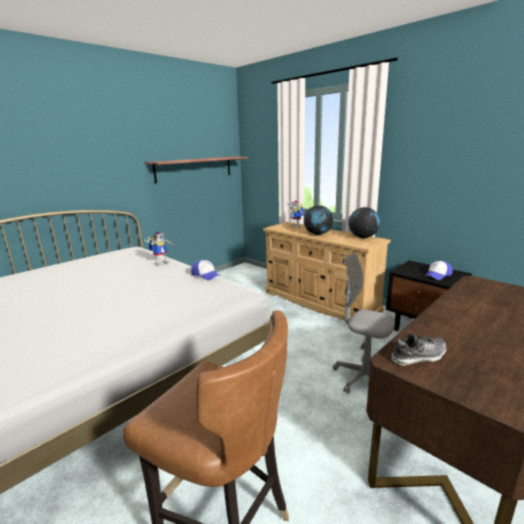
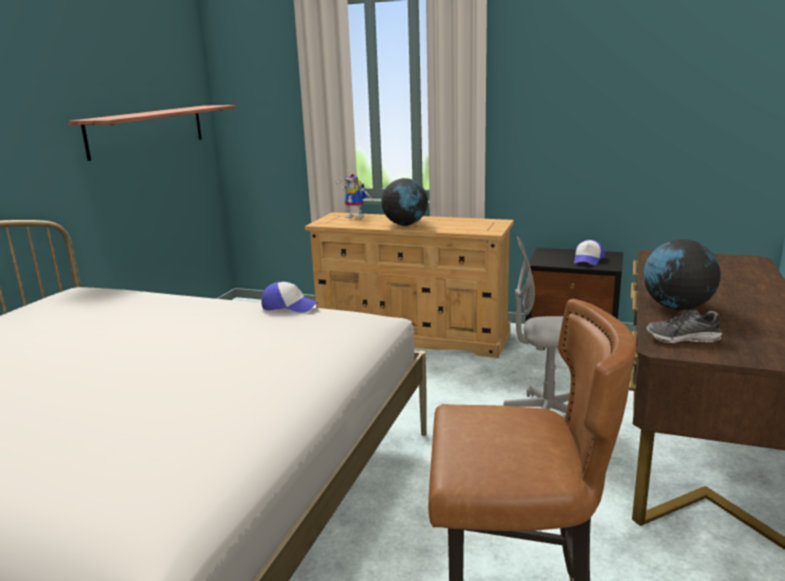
camera: 25 degrees left, 0 degrees up
(162, 262) = (180, 301): toy robot -> none
(363, 237) = (474, 221): globe -> globe (676, 308)
(418, 356) = (682, 338): shoe -> shoe turned 135 degrees counterclockwise

